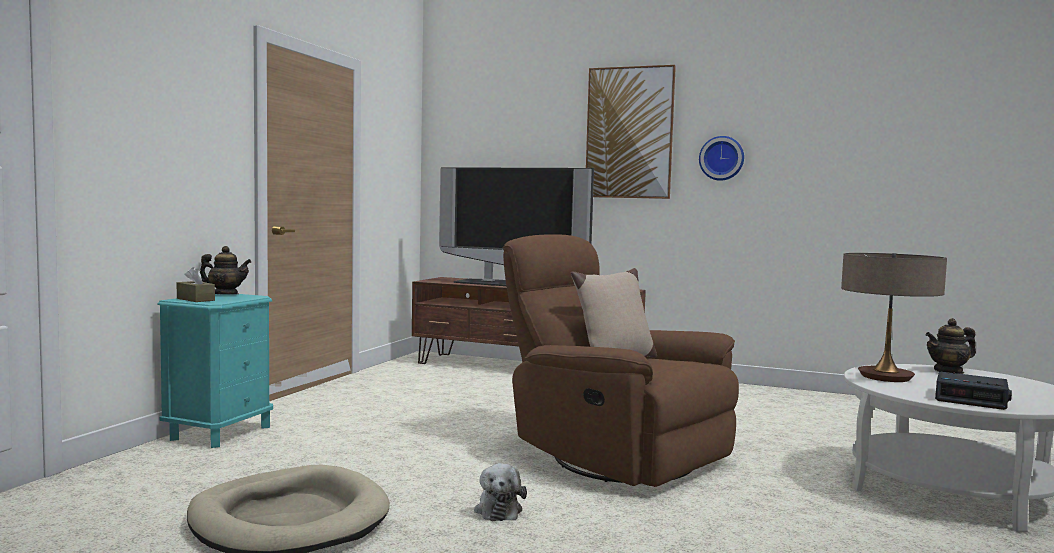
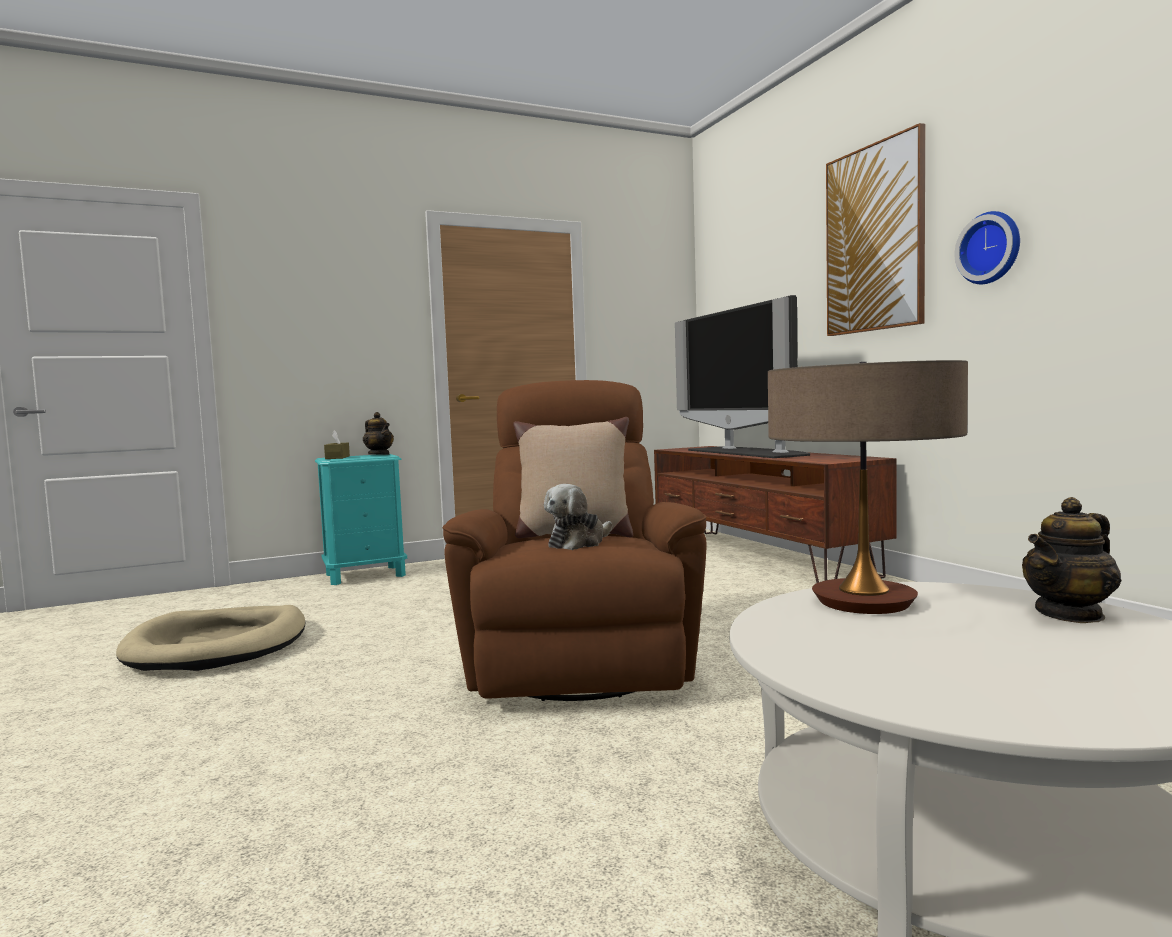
camera: 45 degrees right, 0 degrees up
(498, 509) = (339, 679): plush toy -> plush toy (578, 543)
(949, 371) = (1070, 614): teapot -> teapot turned 60 degrees counterclockwise
(971, 399) = (862, 662): alarm clock -> none

